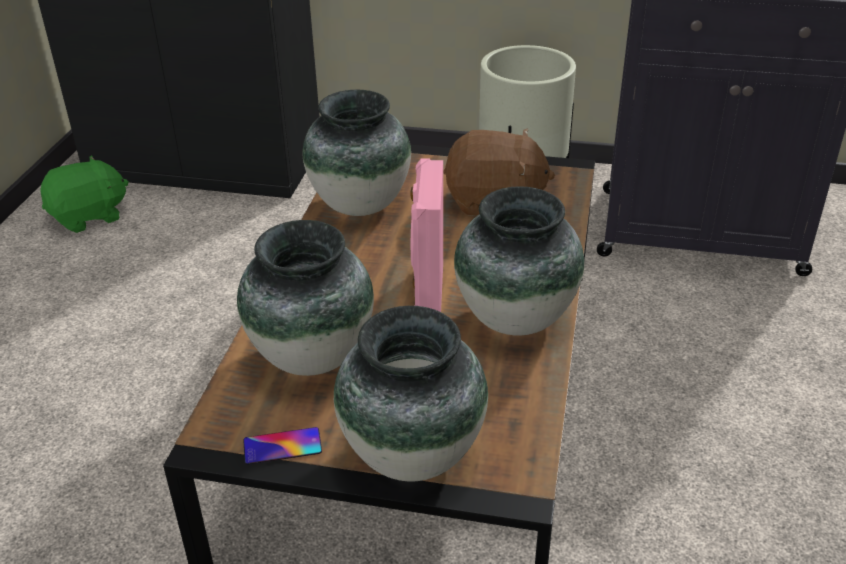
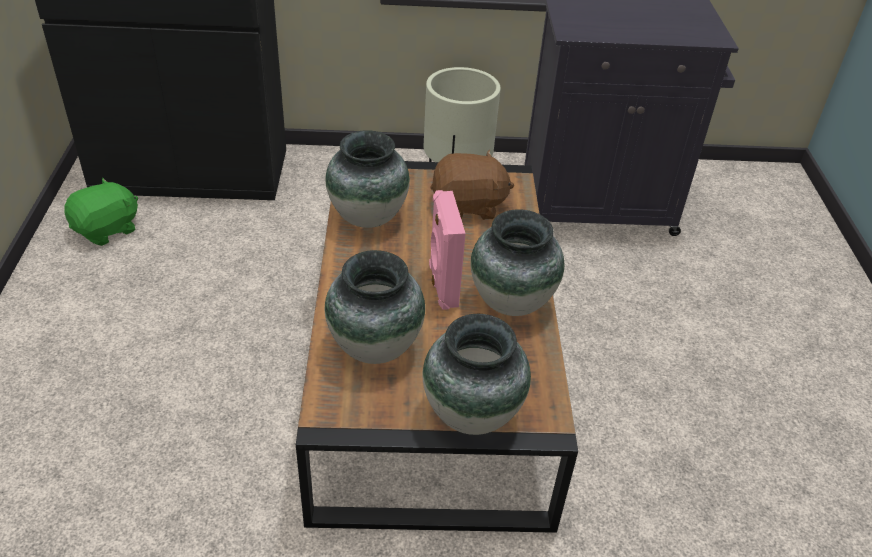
camera: 15 degrees left, 5 degrees up
(282, 446) = (378, 419): phone -> none

